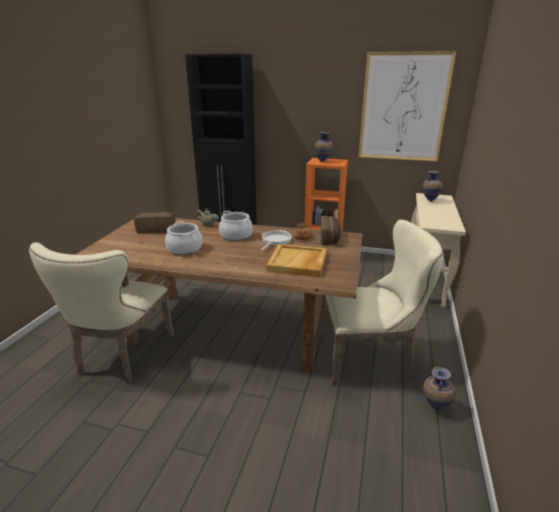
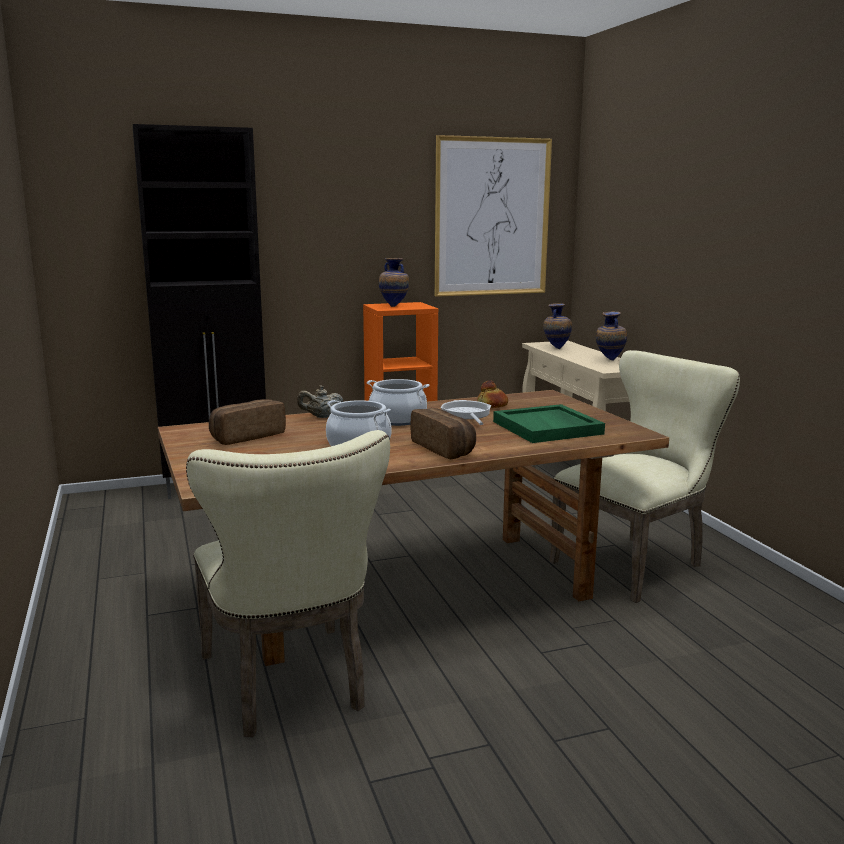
camera: 35 degrees left, 10 degrees down
(298, 263) = (548, 428): beige tray -> green tray
(330, 238) = (528, 400): bread -> bread (445, 448)
(434, 408) = (759, 583): vase -> vase (609, 360)

